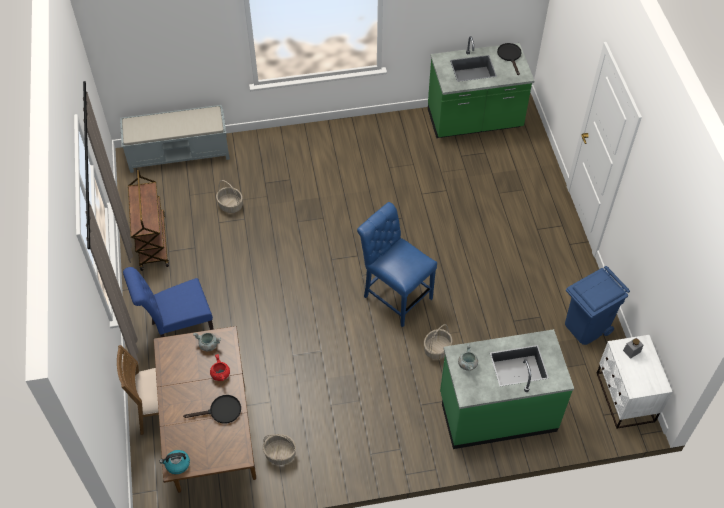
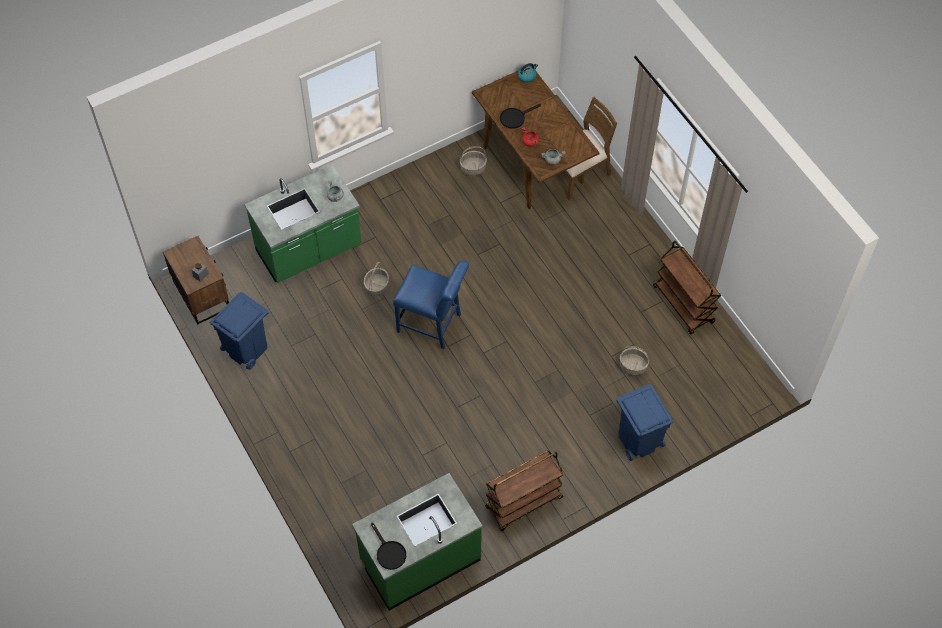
camera: 160 degrees right, 5 degrees up
(178, 329) = (609, 234): blue chair -> none
(179, 153) = (720, 408): grey bench -> none
(260, 150) = (638, 440): none -> blue trash can
(376, 134) = (523, 503): none -> brown cart
(624, 398) = (202, 295): white nightstand -> brown nightstand

